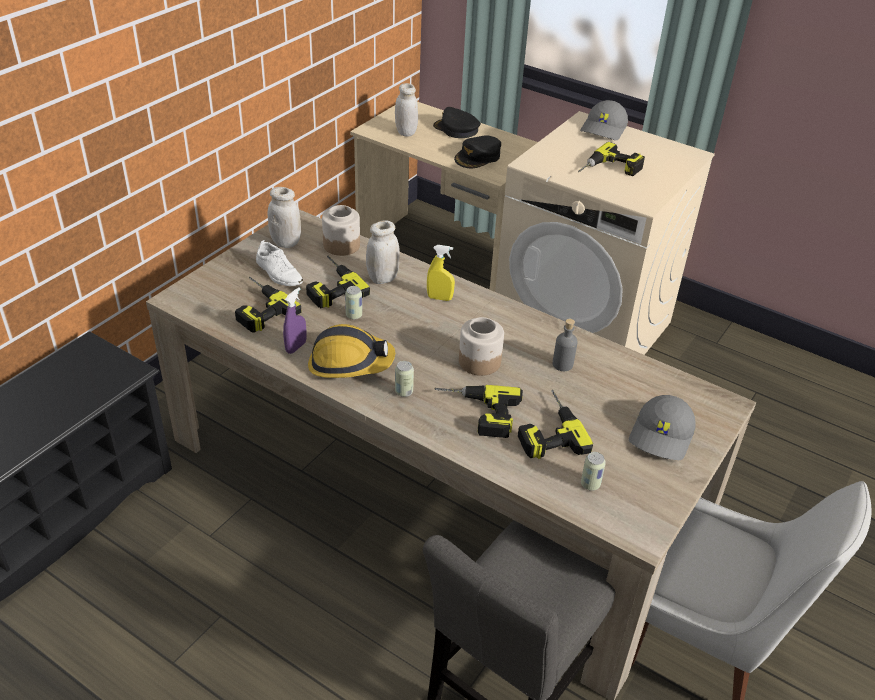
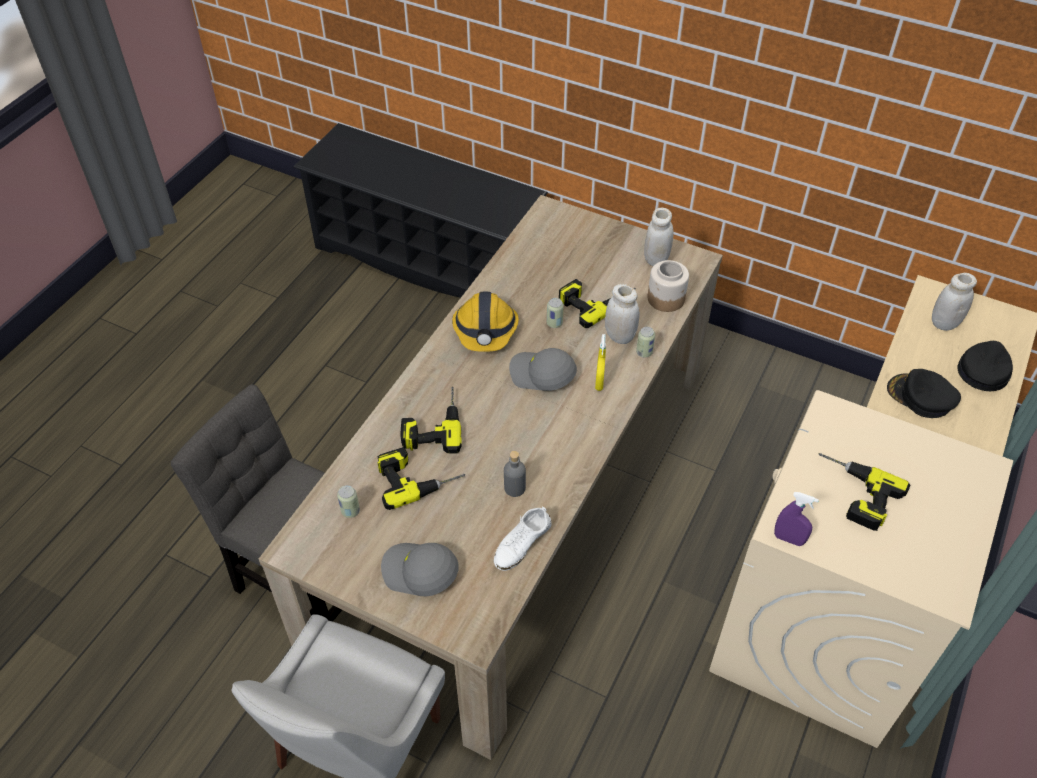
camera: 85 degrees right, 10 degrees up
(257, 308) = (548, 260): power drill -> none
(279, 273) = (605, 263): white shoe -> white shoe (522, 543)
(296, 347) = (500, 293): purple spray bottle -> purple spray bottle (789, 539)
(404, 392) = (453, 370): can -> can (644, 352)
(479, 362) = (505, 420): jar -> none
(604, 129) = (970, 489): grey cap -> grey cap (541, 375)

